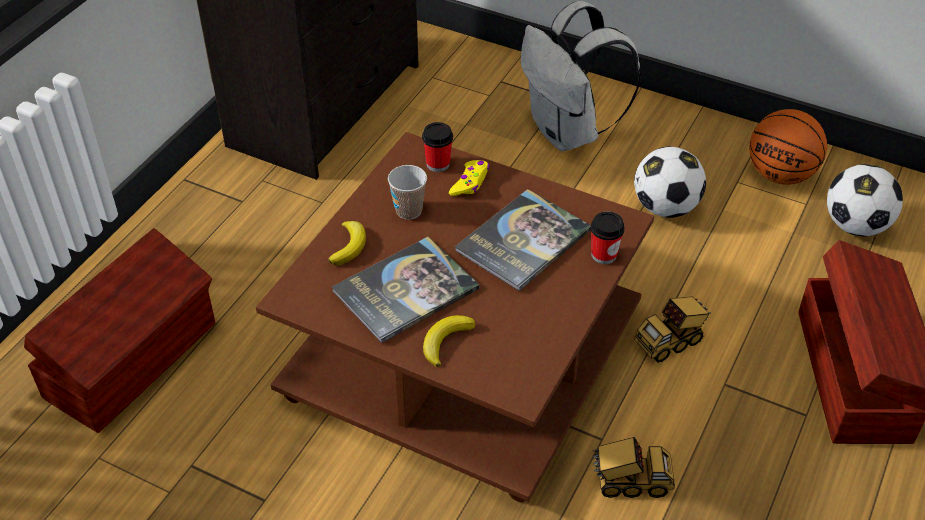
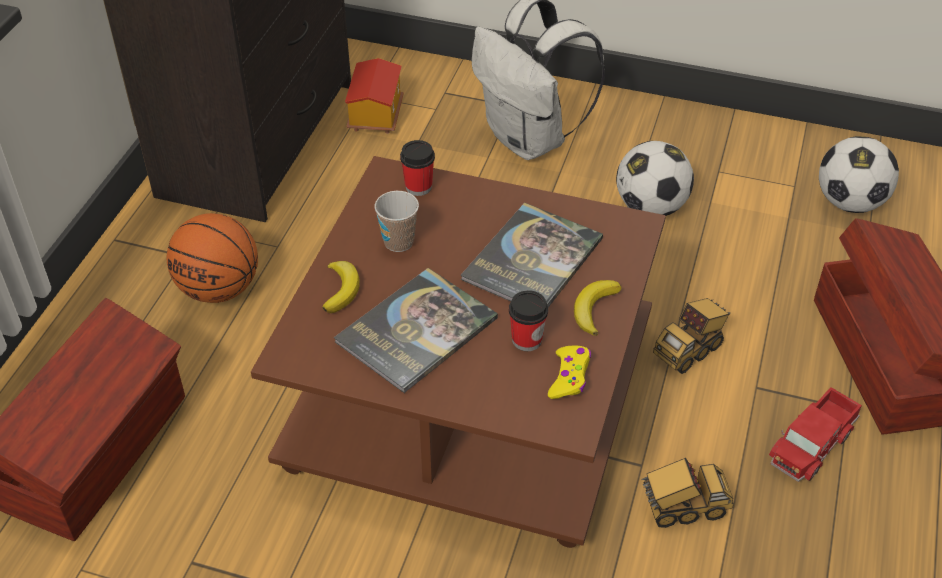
camera: 10 degrees left, 0 degrees up
(433, 95) = (374, 115): none -> toy house
(445, 341) = (475, 381): banana -> banana (594, 309)
(470, 183) = (459, 203): yellow game controller -> yellow game controller (569, 377)
(604, 255) = (623, 264): cup -> cup (527, 340)
(764, 443) = (812, 445): none -> toy truck
(780, 174) = (761, 158): basketball -> basketball (219, 289)

